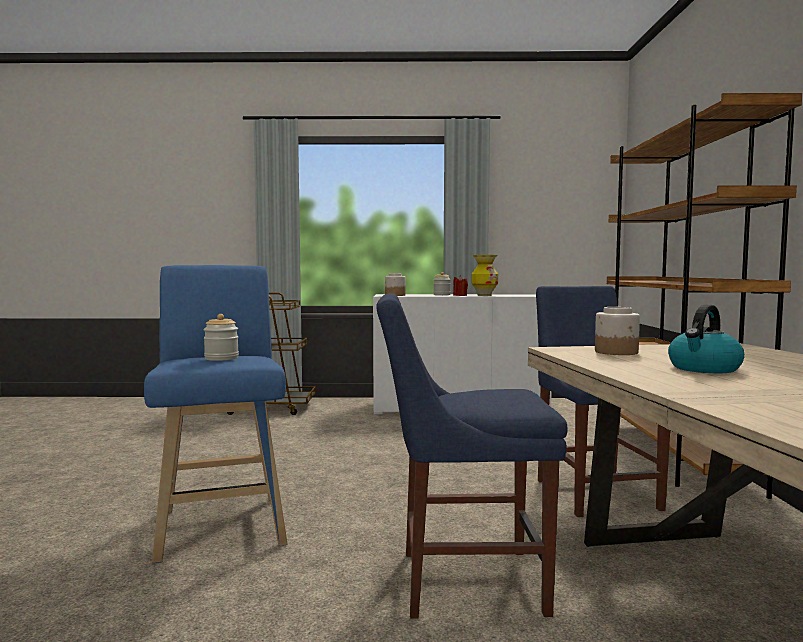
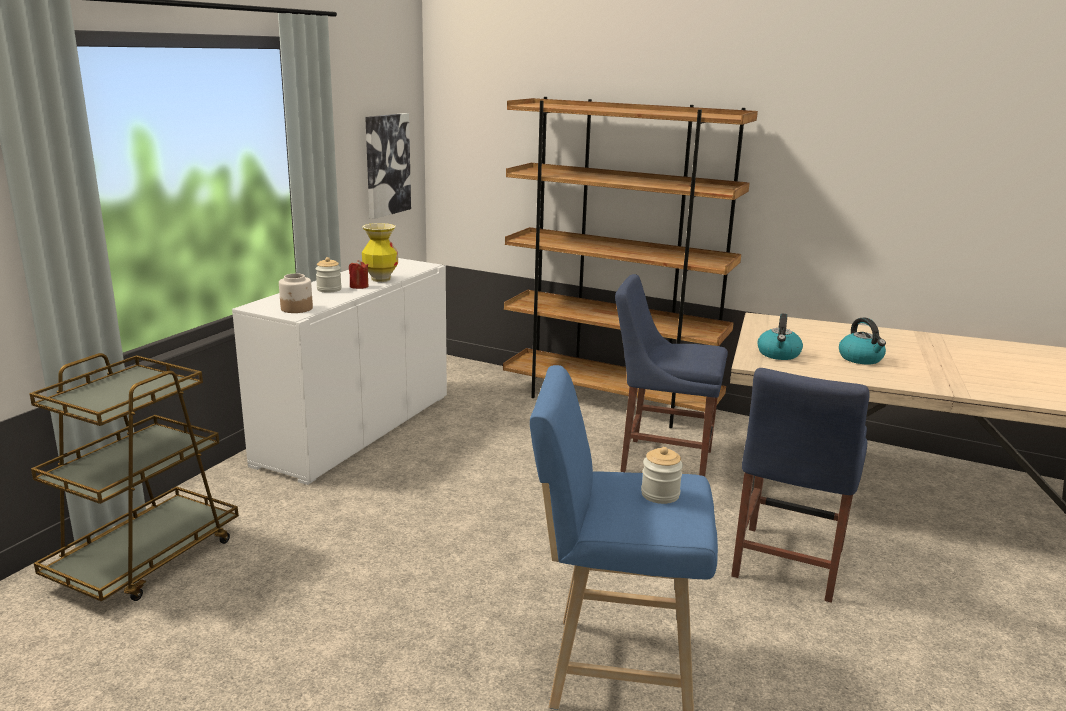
camera: 65 degrees left, 15 degrees up
(567, 229) = (386, 165): none -> picture
(616, 352) = (779, 354): jar -> kettle

